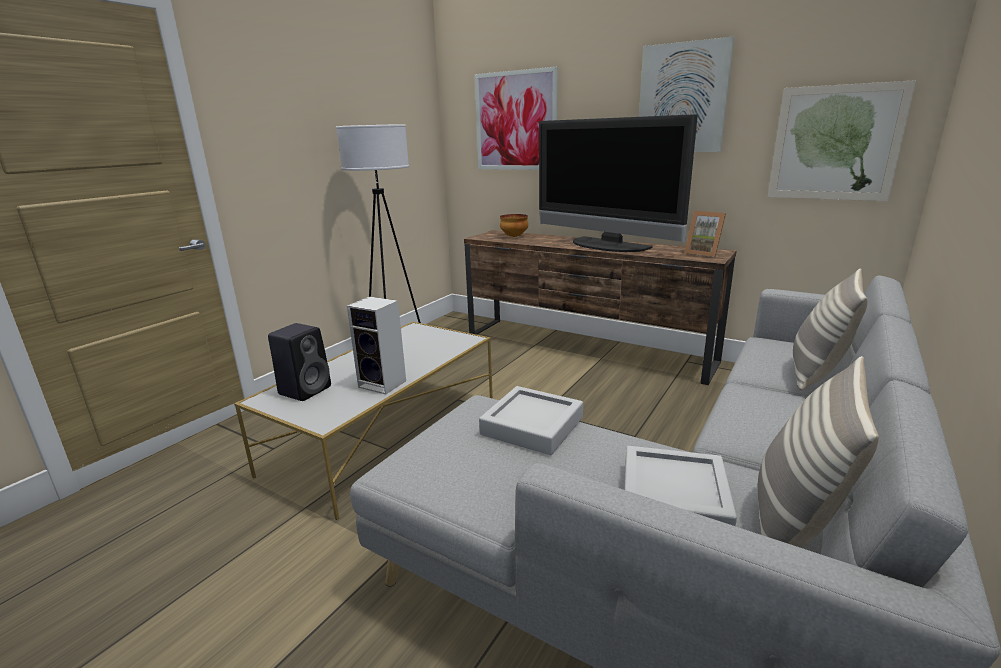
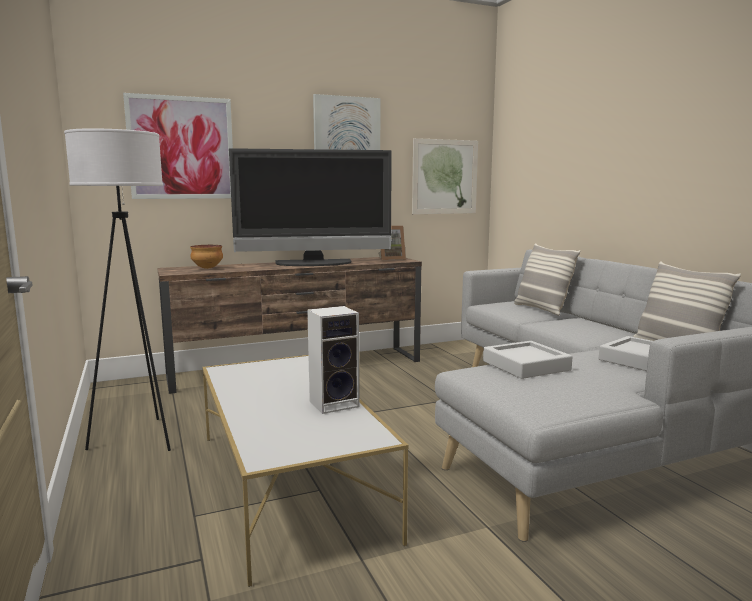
camera: 55 degrees left, 10 degrees down
(306, 389) = (281, 435): black speaker -> none

